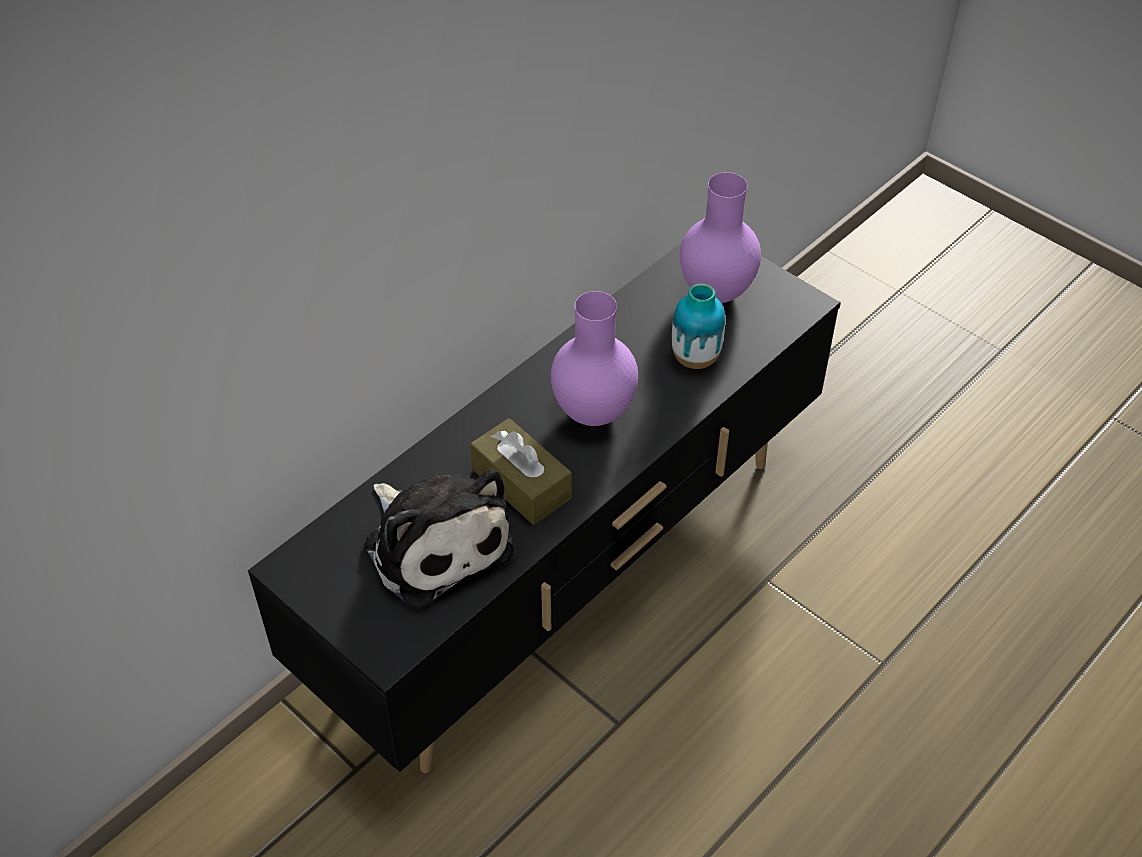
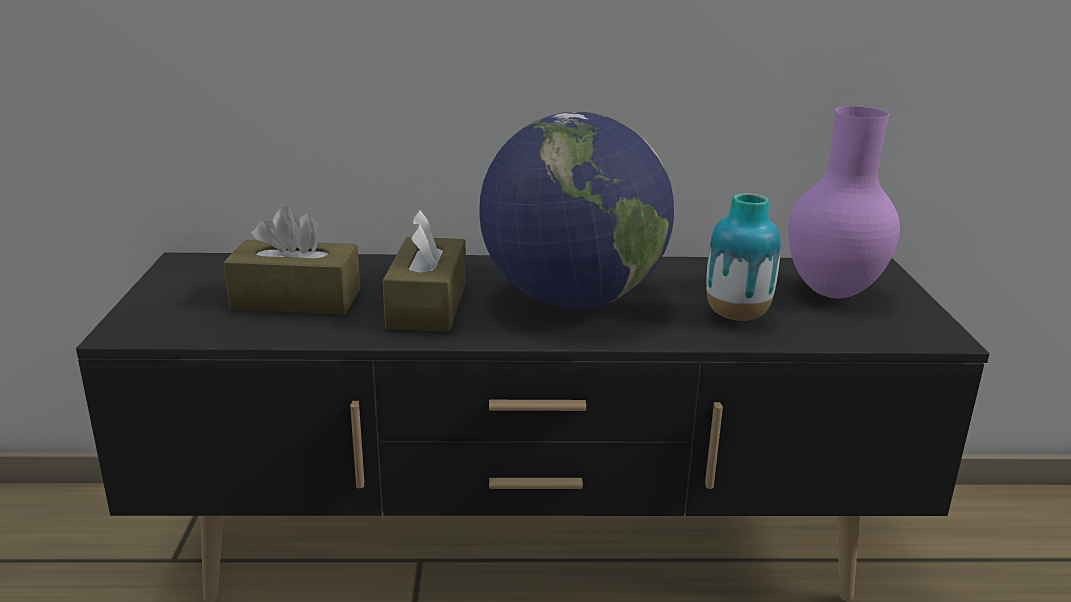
camera: 45 degrees right, 25 degrees down
(435, 542) = (296, 299): plush toy -> brown tissue box
(593, 412) = (572, 300): purple vase -> globe

